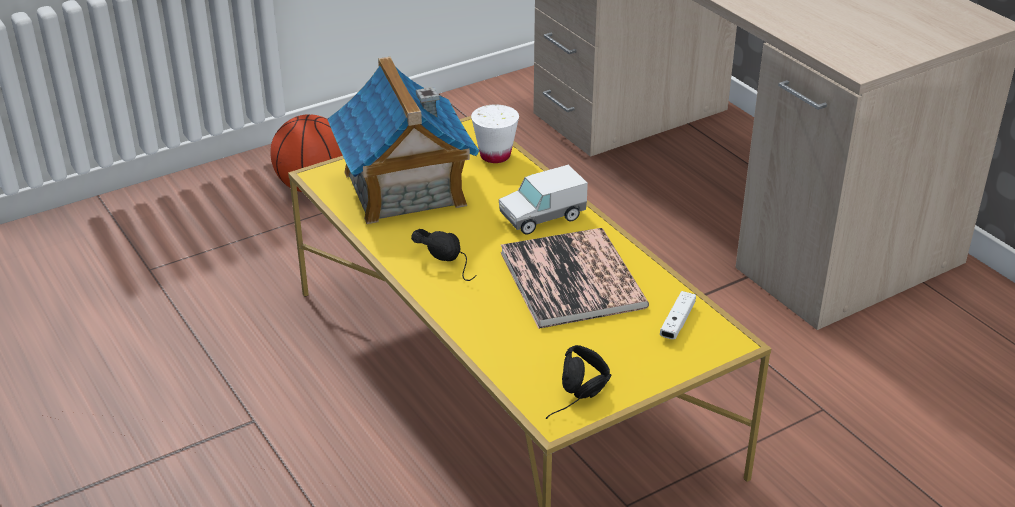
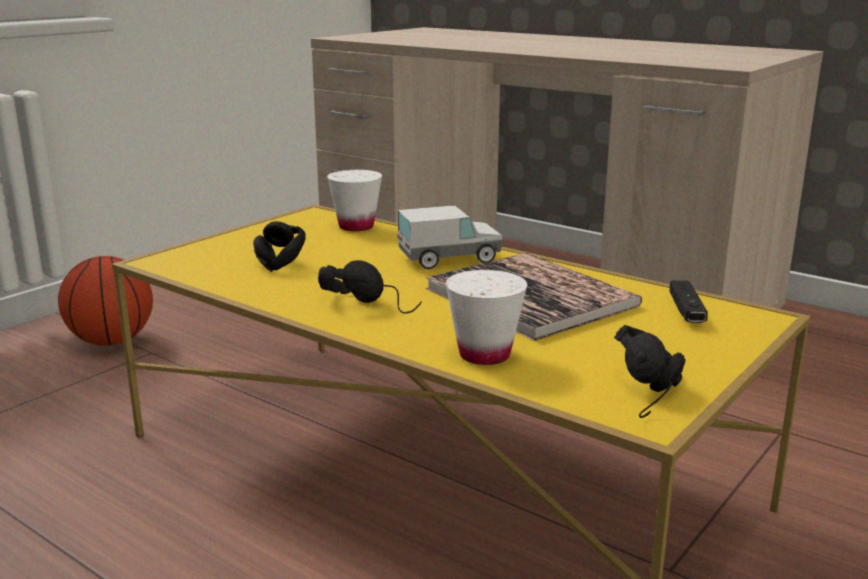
camera: 20 degrees left, 15 degrees down
(404, 189) = (269, 259): toy house -> black headphones
(494, 335) = (484, 355): none -> white cup
(542, 217) = (449, 259): toy truck -> toy truck turned 150 degrees counterclockwise
(677, 322) = (686, 312): white game controller -> black game controller

